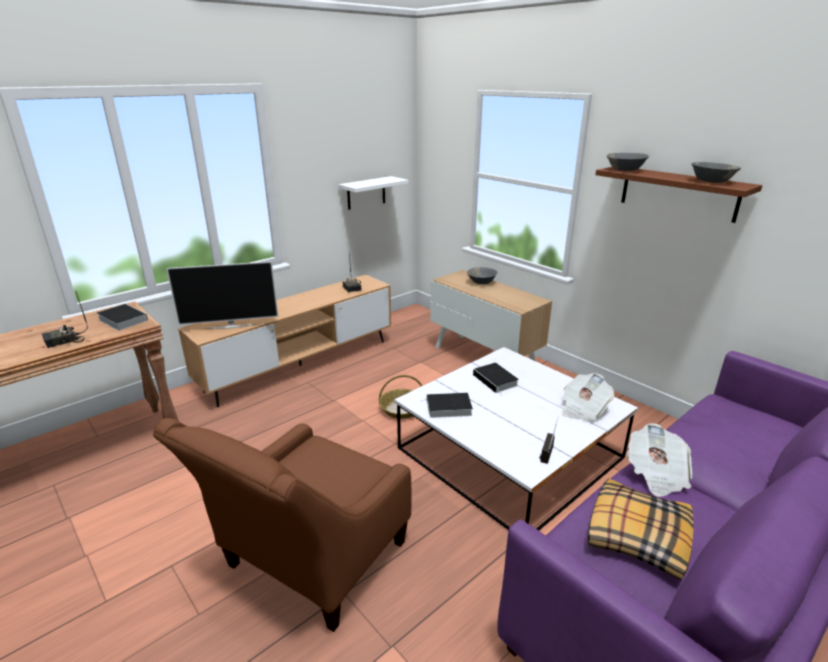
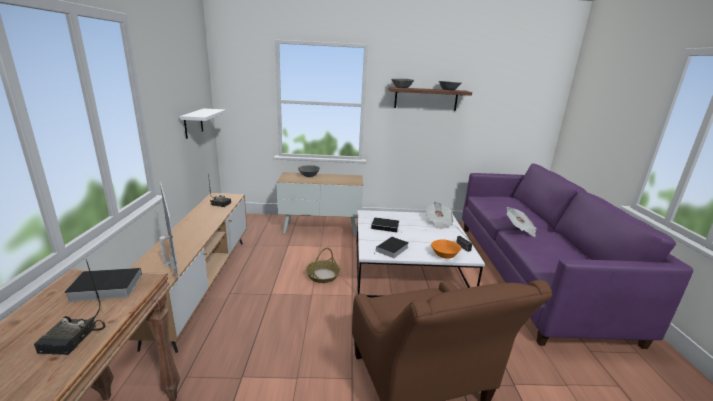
camera: 50 degrees left, 5 degrees down
(231, 326) = (169, 263): television -> television turned 60 degrees counterclockwise
(498, 448) = (445, 255): none -> orange bowl
(637, 535) = (556, 252): pillow -> none

